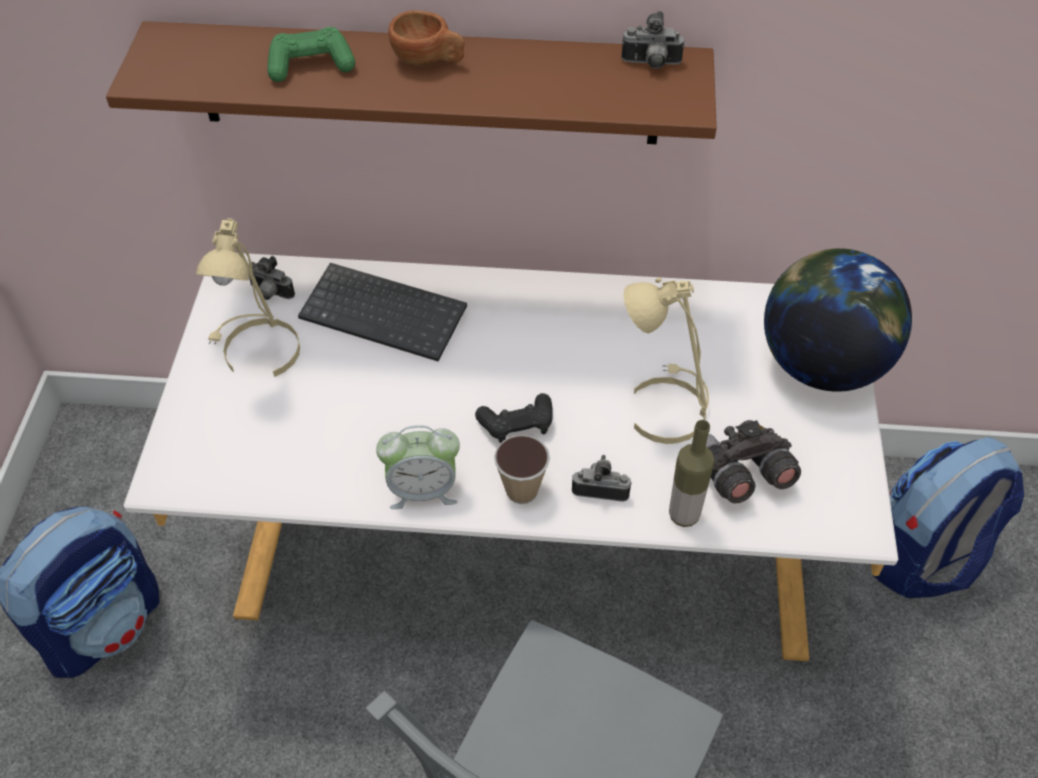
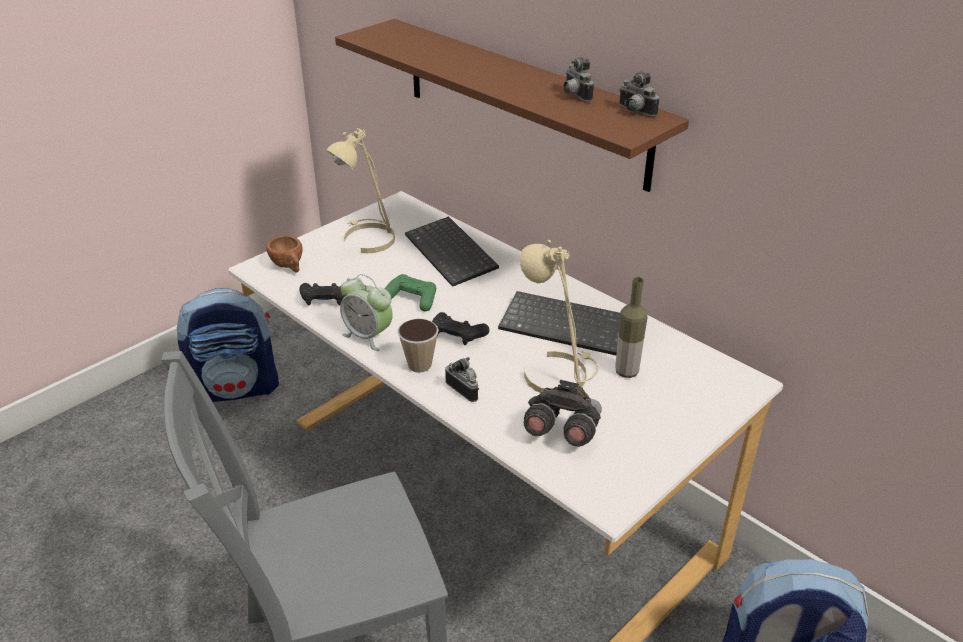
camera: 40 degrees right, 15 degrees down
(270, 293) = (405, 219): camera -> camera (574, 96)
(311, 65) = (444, 55): green game controller -> green game controller (412, 299)
(313, 471) = (326, 299): none -> black game controller
(428, 60) = (507, 71): brown cup -> brown cup (289, 266)
(610, 339) = (567, 325): none -> keyboard
(684, 515) = (498, 429): bottle -> bottle (626, 372)
(821, 364) = (697, 407): globe -> none

